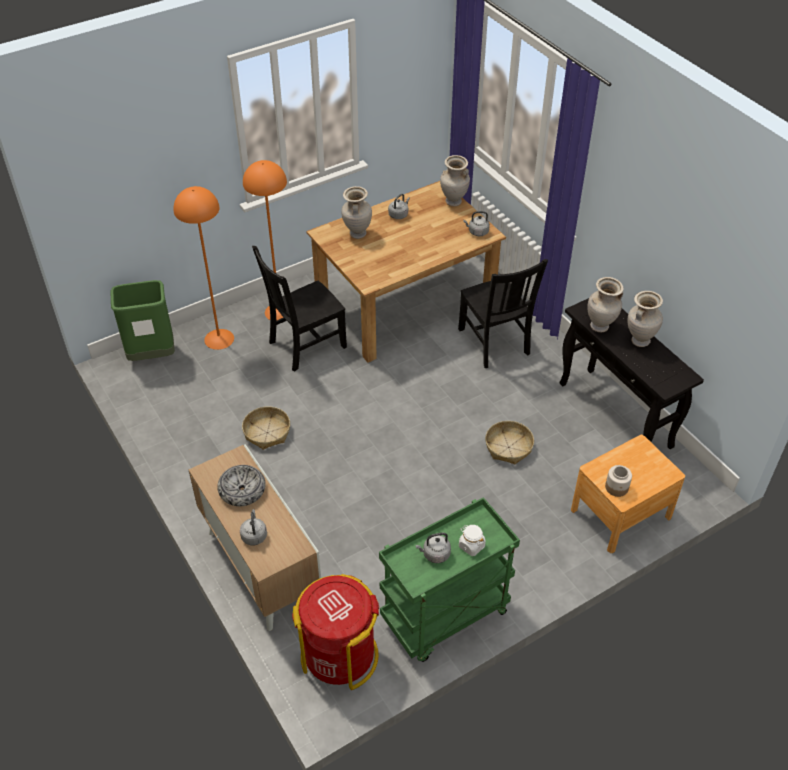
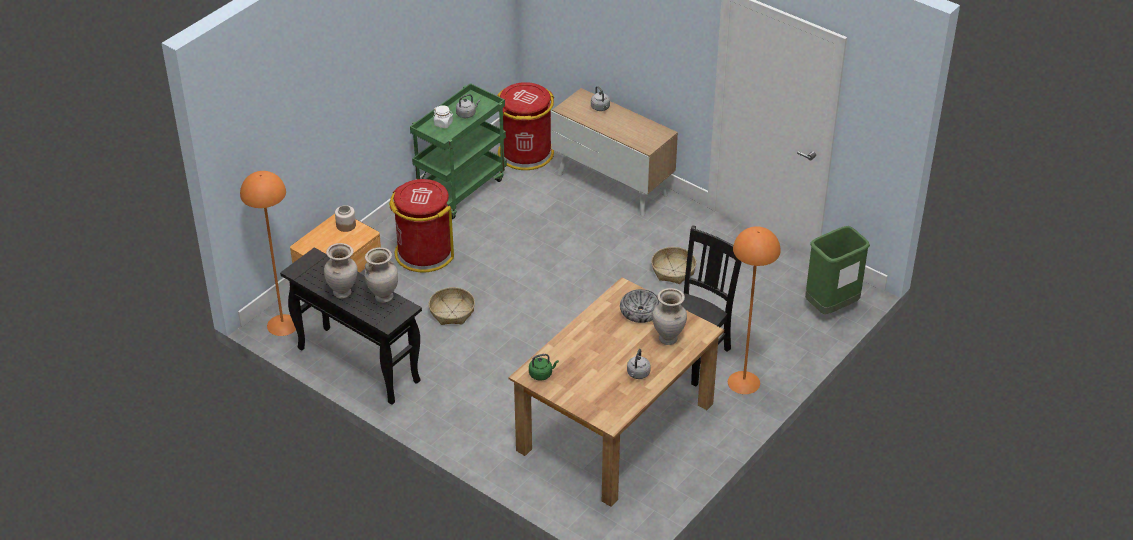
camera: 160 degrees right, 5 degrees down
(219, 338) = (782, 339): orange floor lamp -> orange floor lamp (282, 325)
(242, 490) = (628, 129): bowl -> bowl (640, 311)
(453, 202) = (585, 406): beige vase -> none
(477, 232) = (542, 374): grey kettle -> green kettle
(494, 343) = (500, 407): black chair -> none
(518, 530) = (424, 253): none -> red trash can

